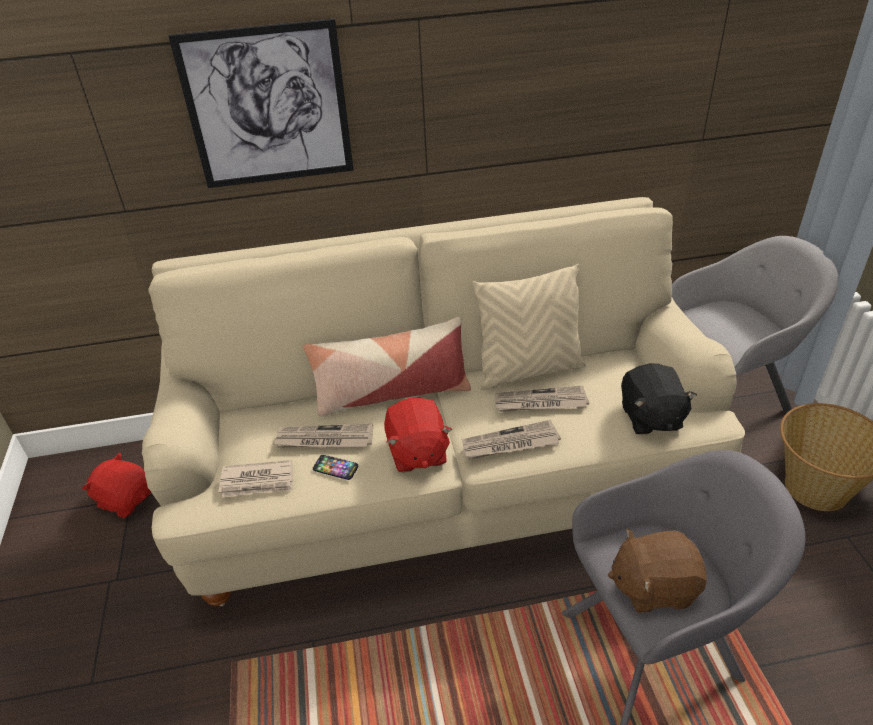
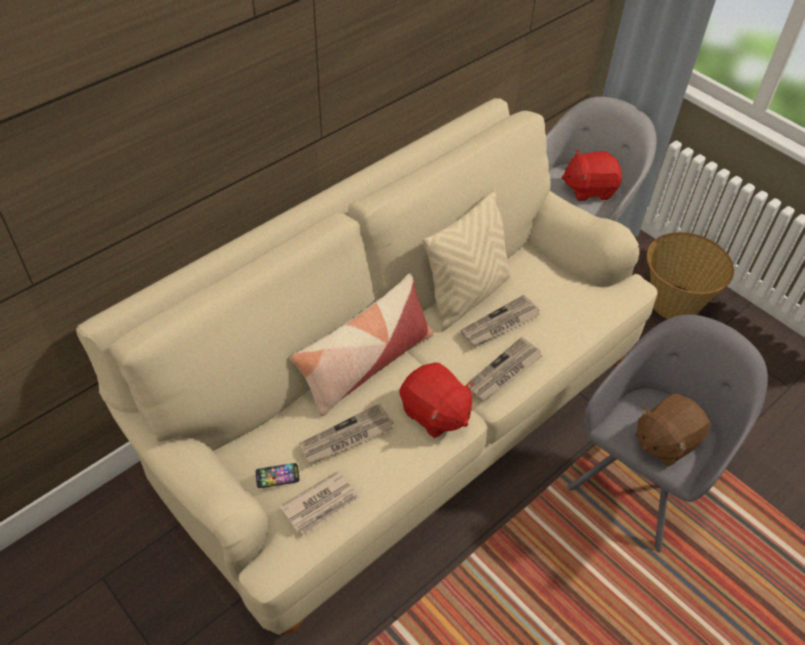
camera: 35 degrees left, 10 degrees up
(126, 499) = (99, 581): red plush toy -> red plush toy (589, 189)
(268, 107) = (180, 125): picture -> none
(335, 468) = (379, 459): phone -> phone (277, 476)
(650, 417) = (589, 303): black plush toy -> none

